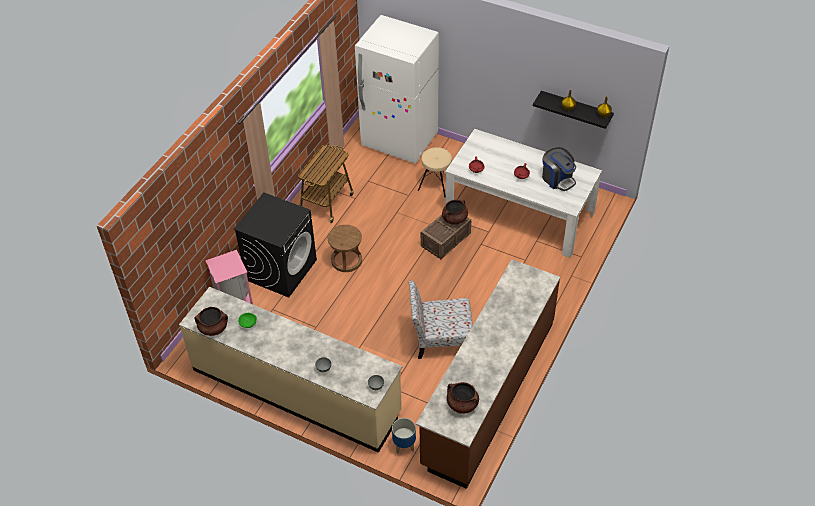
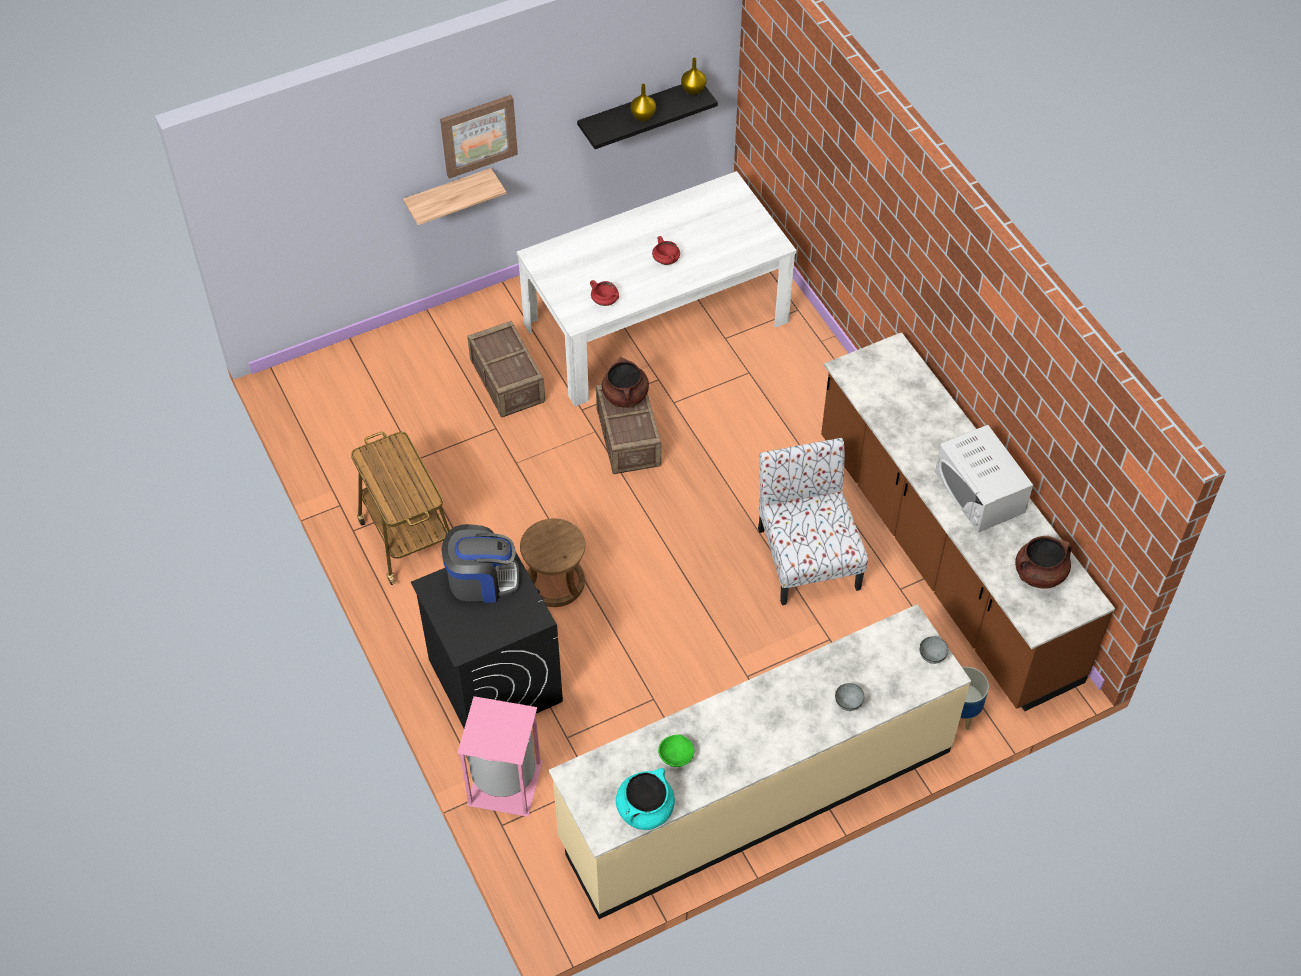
camera: 55 degrees left, 5 degrees up
(213, 328) = (645, 809): brown cooking pot -> turquoise cooking pot
(399, 141) = (371, 371): white fridge -> none
(436, 184) = (506, 381): beige stool -> crate
(441, 339) = (807, 556): chair -> chair turned 135 degrees clockwise
(468, 84) = (448, 195): none -> shelf
(488, 63) = (478, 135): none -> picture
(490, 356) = (979, 492): none -> white microwave
(557, 179) = (708, 225): coffee machine -> coffee machine (481, 579)

